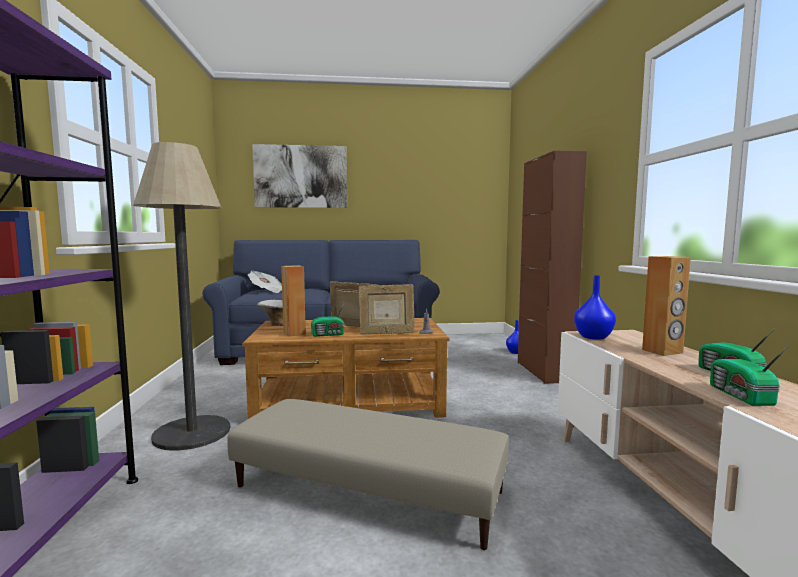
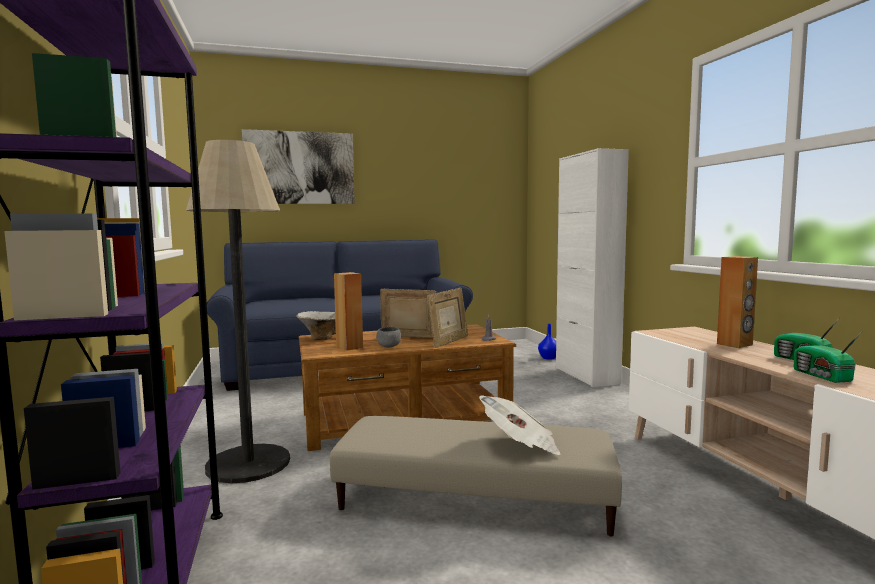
camera: 10 degrees left, 0 degrees up
(267, 291) = (273, 302): newspaper -> newspaper (520, 445)
(329, 334) = (388, 346): radio -> grey bowl
(386, 333) = (448, 342): picture frame -> picture frame turned 45 degrees counterclockwise
(544, 372) = (586, 376): brown cabinet -> white cabinet
(592, 337) = (664, 335): blue vase -> none

